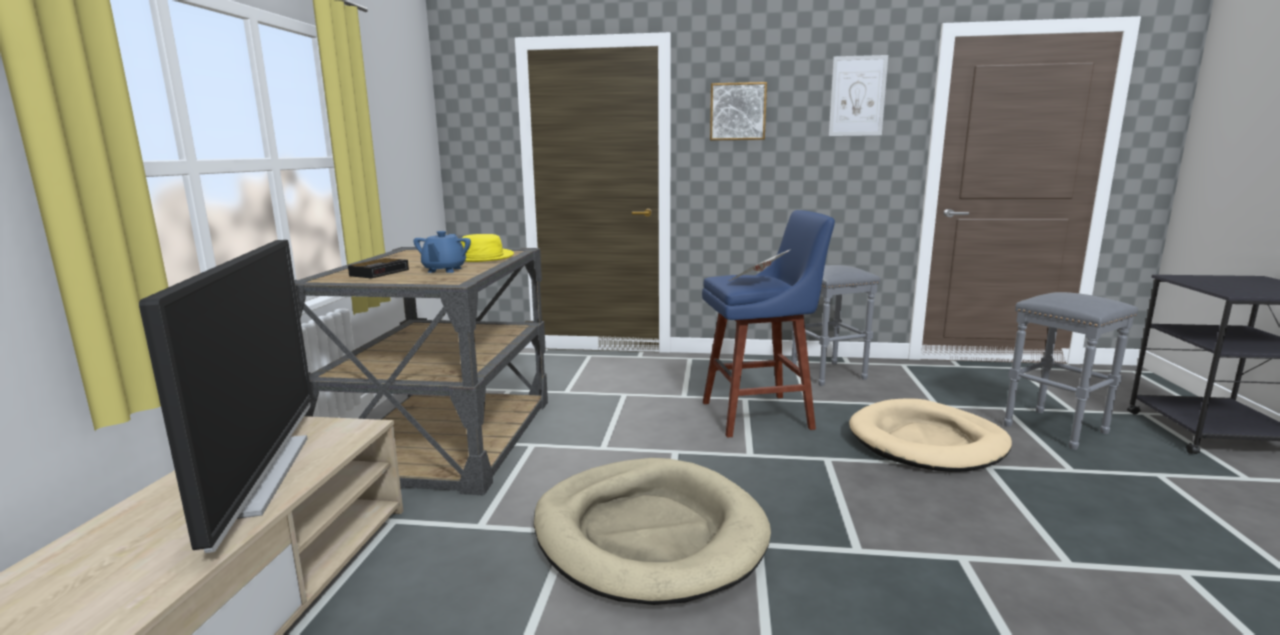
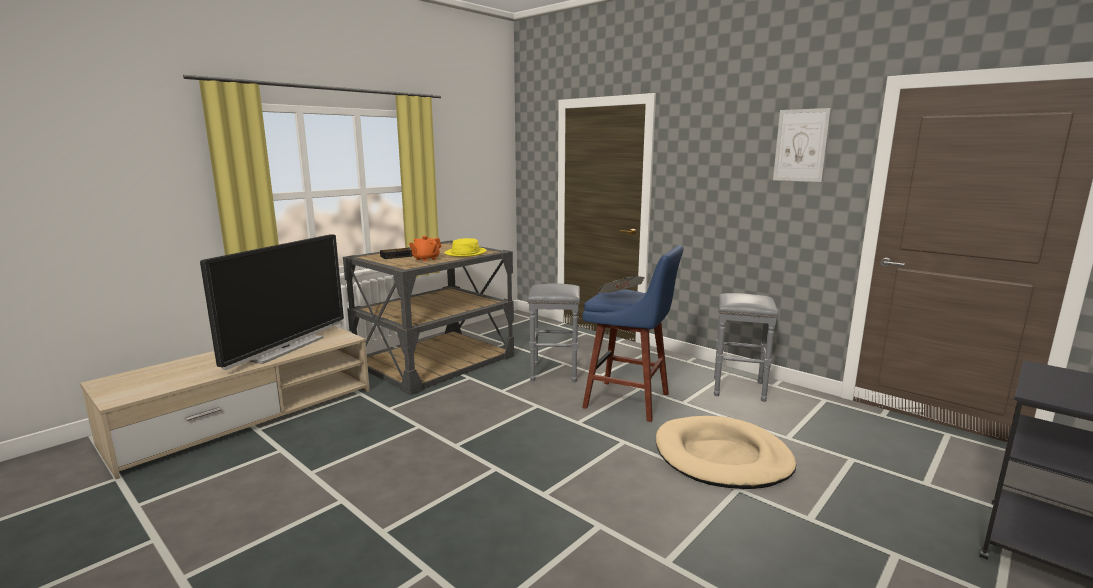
camera: 35 degrees right, 0 degrees up
(444, 270) = (425, 259): blue teapot -> orange teapot
(648, 534) = (451, 441): beige dog bed -> none
(737, 111) = (700, 156): picture -> none
(1052, 428) = (865, 488): grey stool -> grey stool (553, 372)

